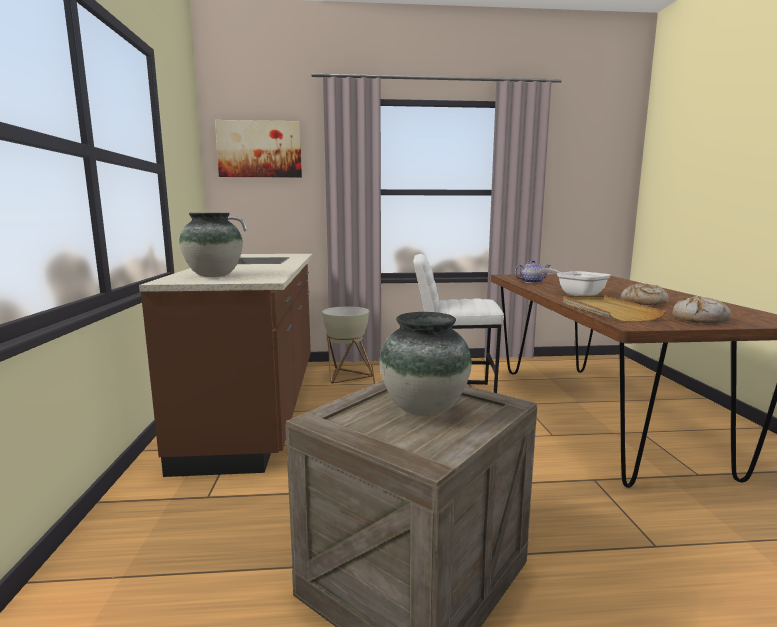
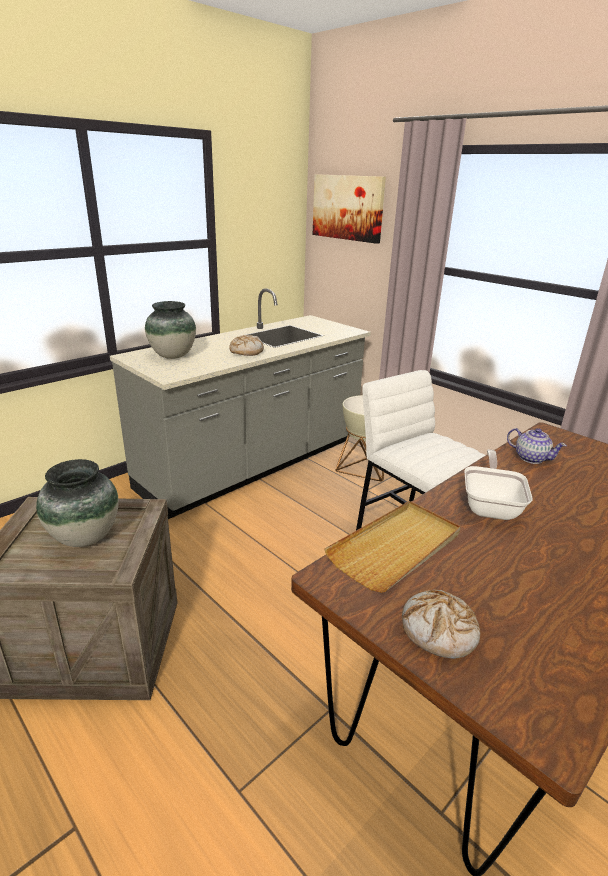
camera: 50 degrees right, 15 degrees up
(259, 406) = (254, 465): brown counter -> grey counter
(643, 302) = (508, 566): bread -> bread (246, 351)

